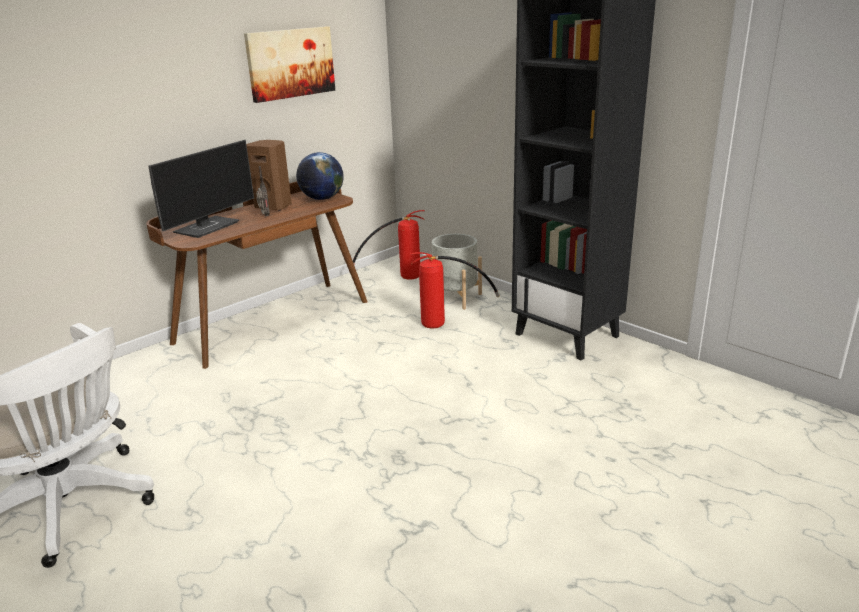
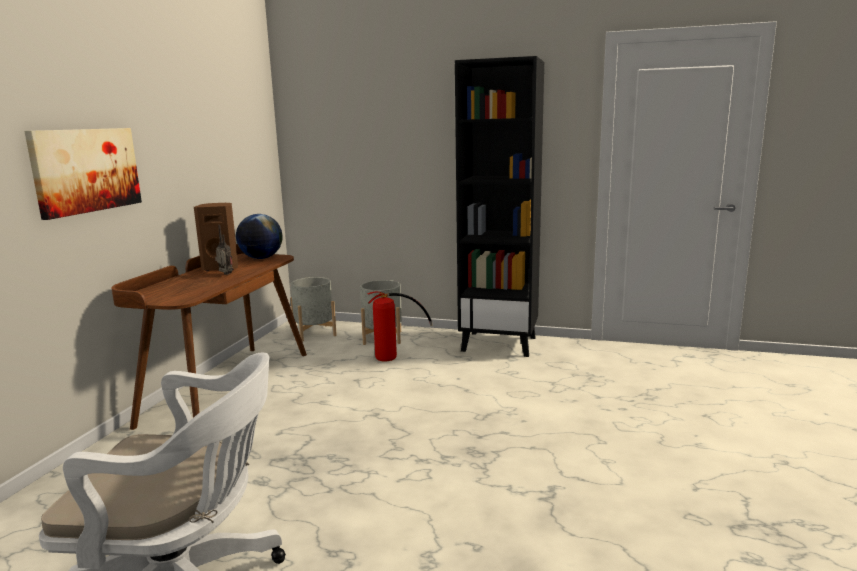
camera: 30 degrees left, 10 degrees down
(207, 227) = (177, 289): monitor -> none
(290, 63) = (214, 134): picture -> picture (86, 170)
(399, 278) = (314, 333): fire extinguisher -> grey planter

